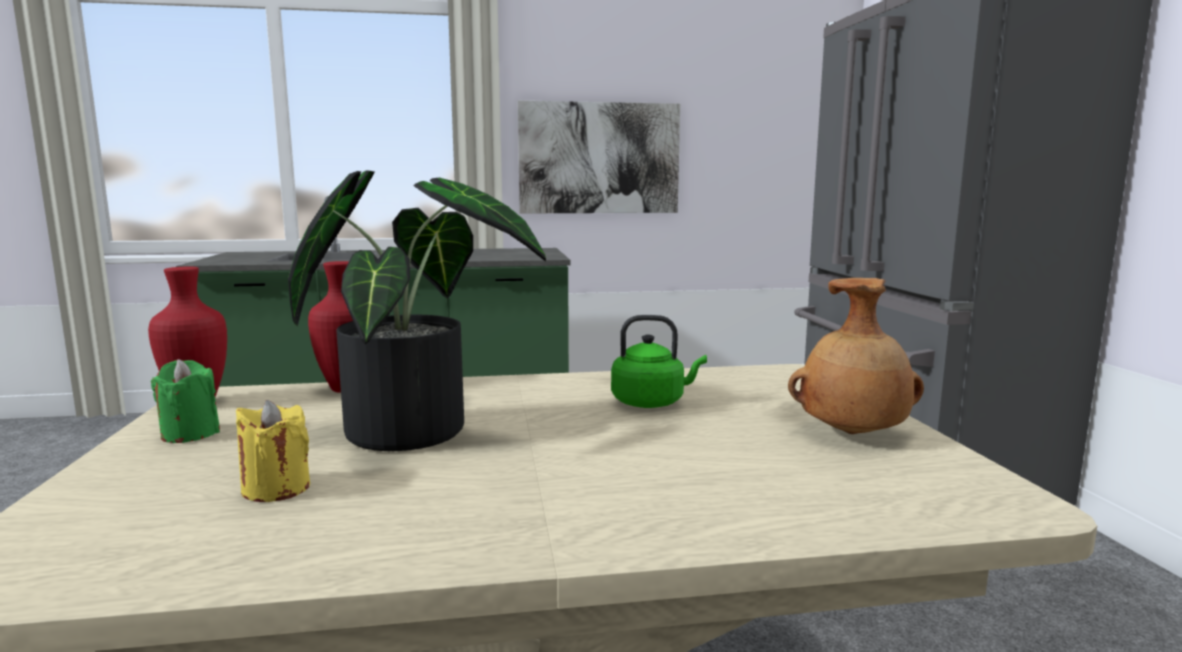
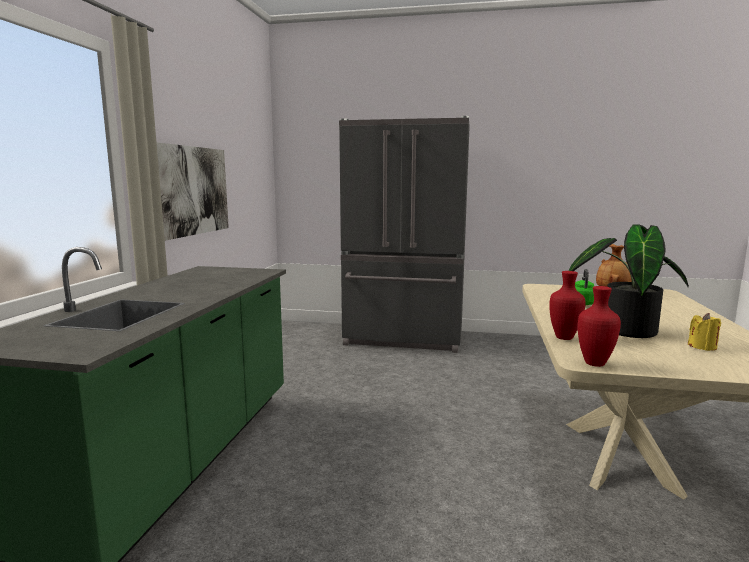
camera: 70 degrees left, 0 degrees up
(190, 434) = (647, 361): green candle -> none

